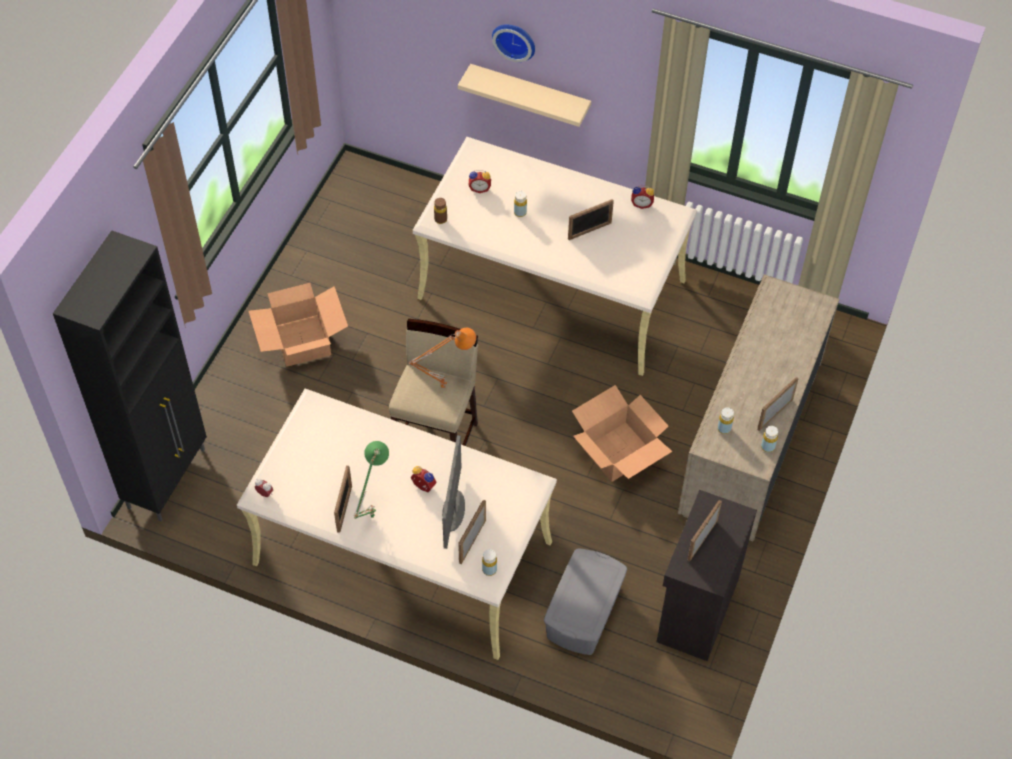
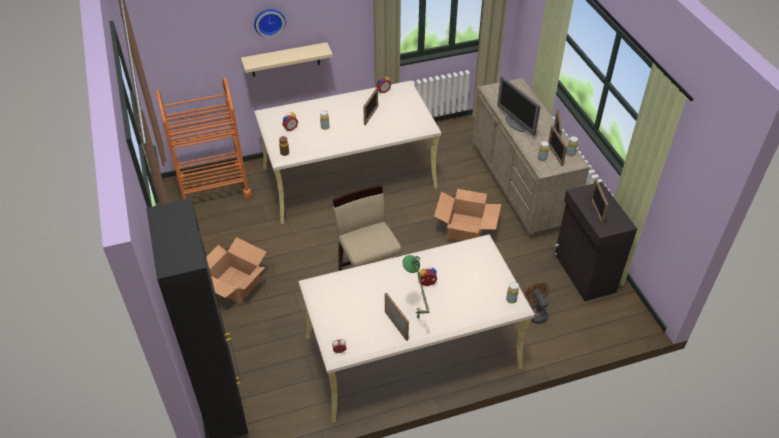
camera: 40 degrees left, 10 degrees down
(389, 200) = (214, 187): none -> orange cart
(443, 387) = (374, 233): orange table lamp -> none
(453, 511) = (458, 284): monitor -> monitor (515, 124)
(472, 541) = (485, 292): picture frame -> picture frame (555, 155)
(583, 612) = (535, 313): grey storage box -> brown fan

